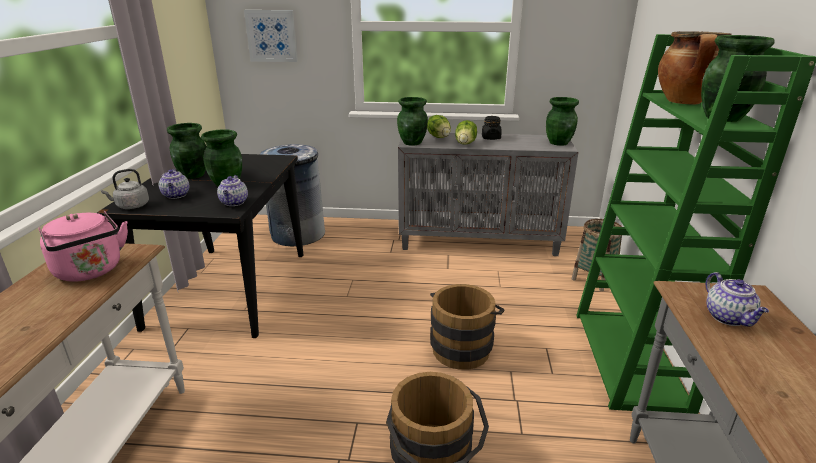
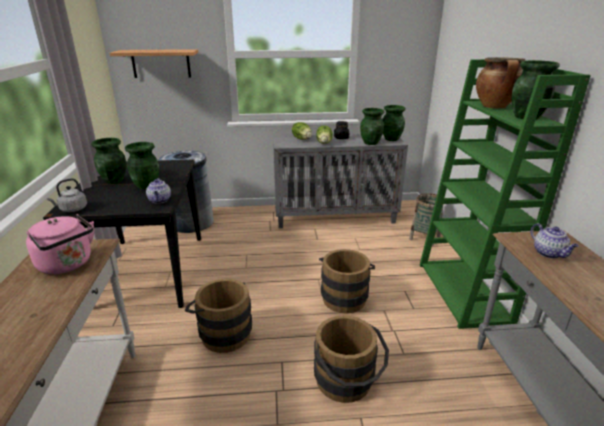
camera: 10 degrees left, 0 degrees up
(176, 195) = (107, 198): teapot -> none
(272, 36) = (161, 63): picture -> shelf
(295, 375) = (222, 332): none -> brown bucket
(412, 143) = (284, 144): green vase -> green vase (371, 143)

